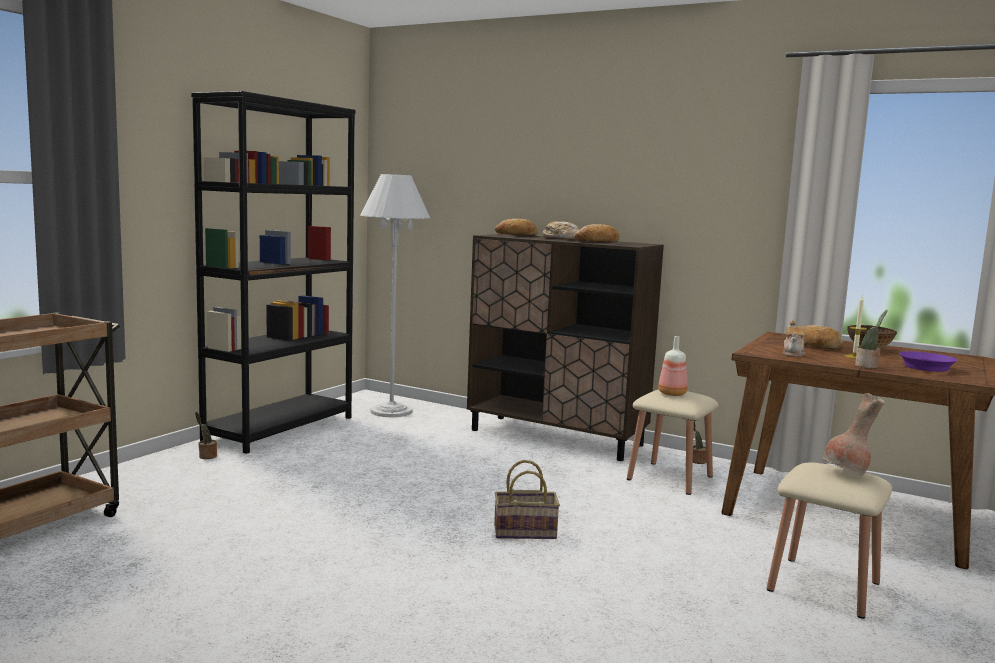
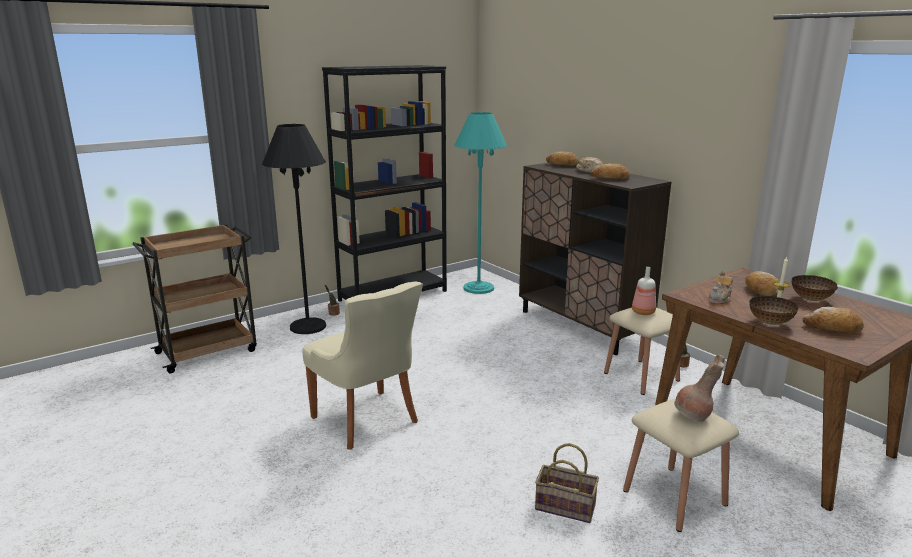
camera: 25 degrees right, 10 degrees up
(180, 476) = (308, 326): none -> black floor lamp
(381, 574) = (367, 421): none -> beige chair
(391, 411) = (478, 288): white floor lamp -> turquoise floor lamp
(526, 531) = (487, 405): basket -> basket (567, 507)
(868, 366) = (769, 322): potted plant -> bowl
(925, 366) = (832, 328): purple frying pan -> bread

